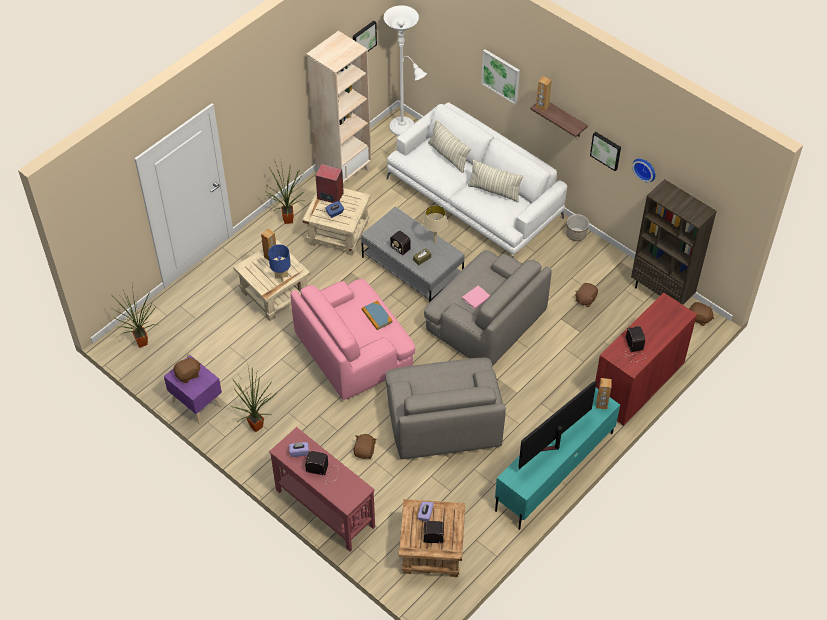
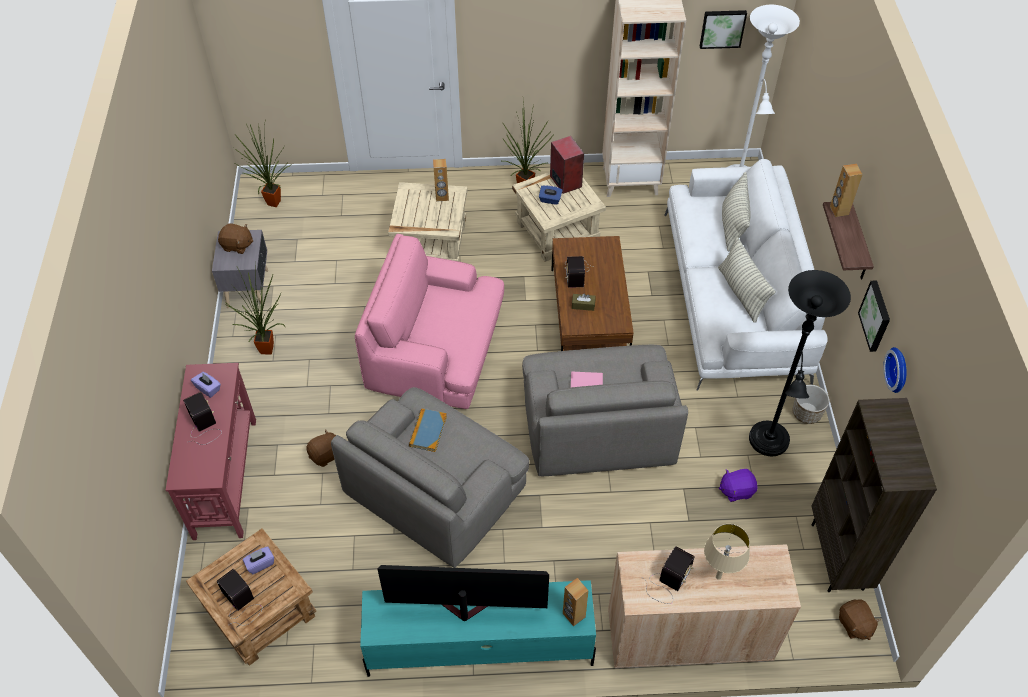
camera: 45 degrees right, 0 degrees up
(197, 403) = (249, 288): purple nightstand -> grey nightstand
(281, 277) = (427, 222): blue table lamp -> none
(377, 316) = (465, 325): book -> book (428, 431)
(412, 267) = (589, 315): grey coffee table -> brown coffee table
(435, 241) = (617, 298): beige table lamp -> beige table lamp (718, 577)
(501, 76) = (831, 150): picture -> none
(575, 264) = (769, 444): none -> black floor lamp
(585, 299) = (736, 490): brown plush toy -> purple plush toy
(637, 383) = (689, 635): red cabinet -> beige cabinet

